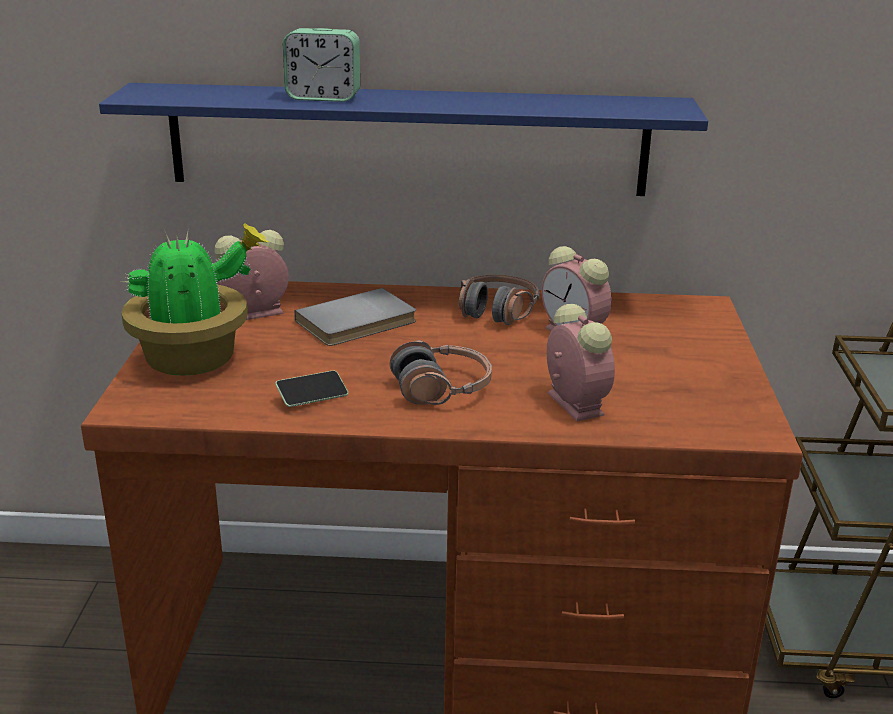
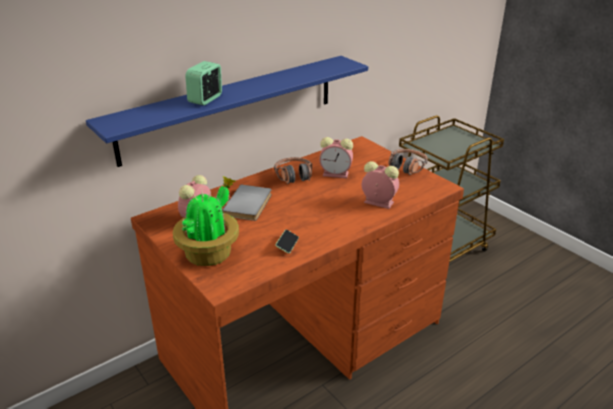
camera: 40 degrees left, 5 degrees up
(323, 97) = (206, 99): alarm clock -> alarm clock turned 150 degrees clockwise
(442, 389) = (327, 218): headphones -> headphones (406, 167)

